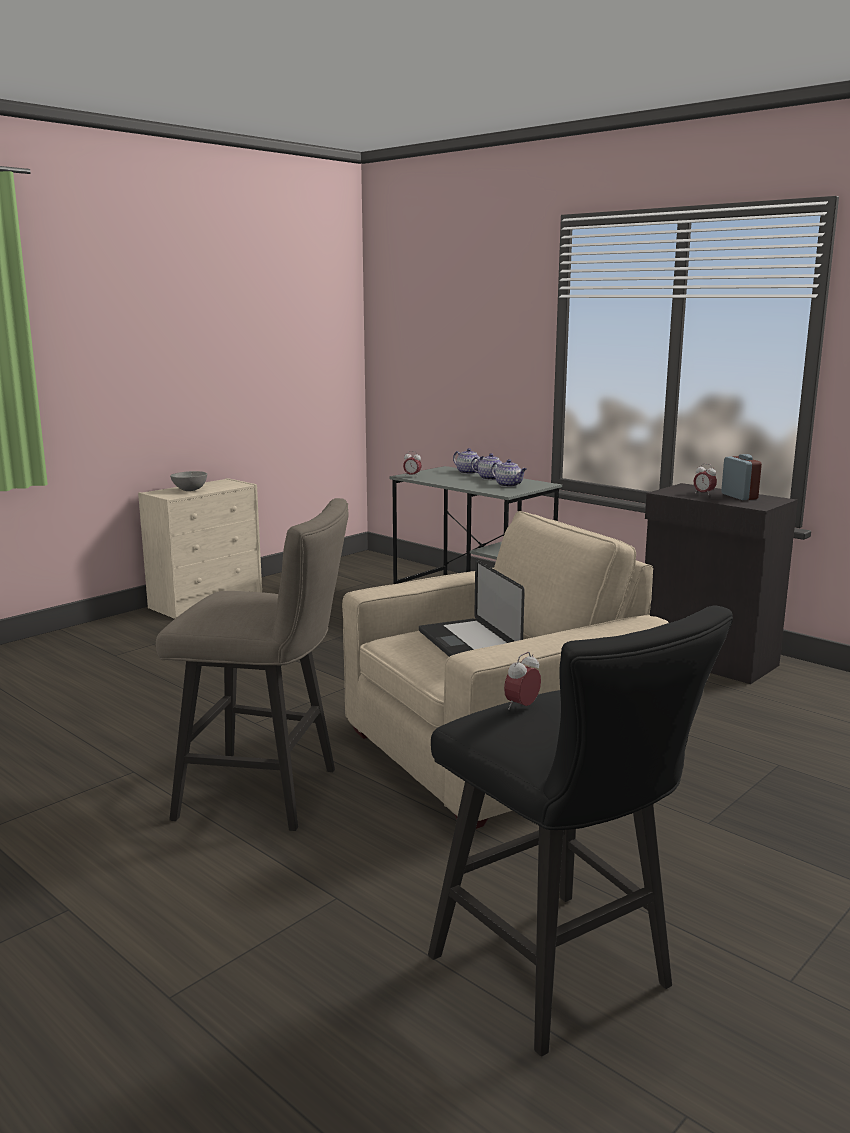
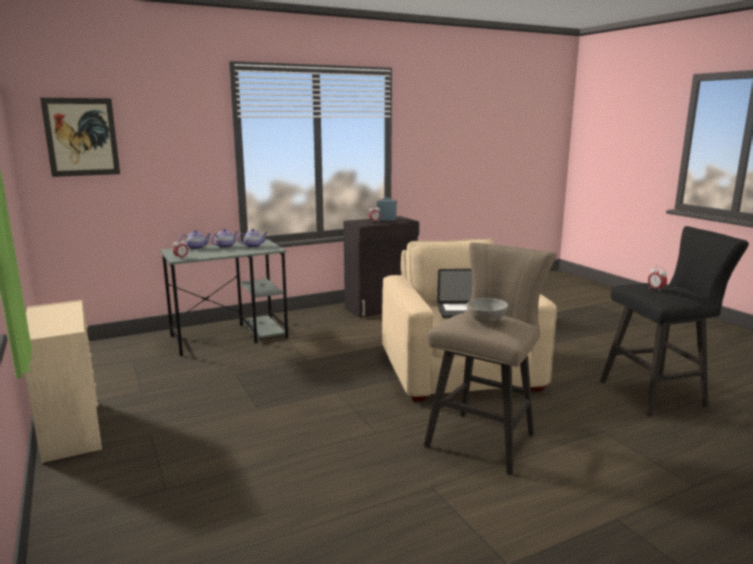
camera: 70 degrees left, 0 degrees up
(189, 490) = (57, 322): grey bowl -> grey bowl (487, 321)
(411, 320) = (81, 137): none -> picture

